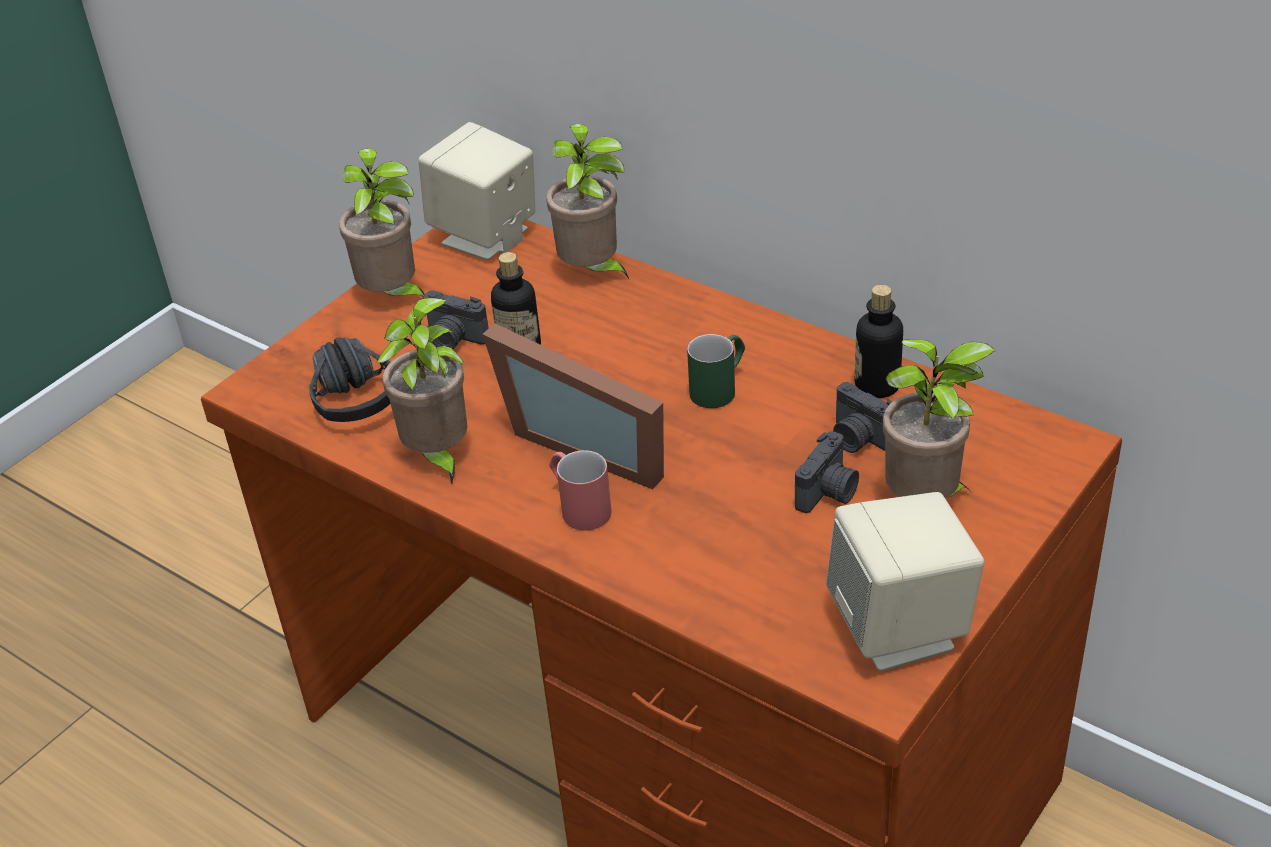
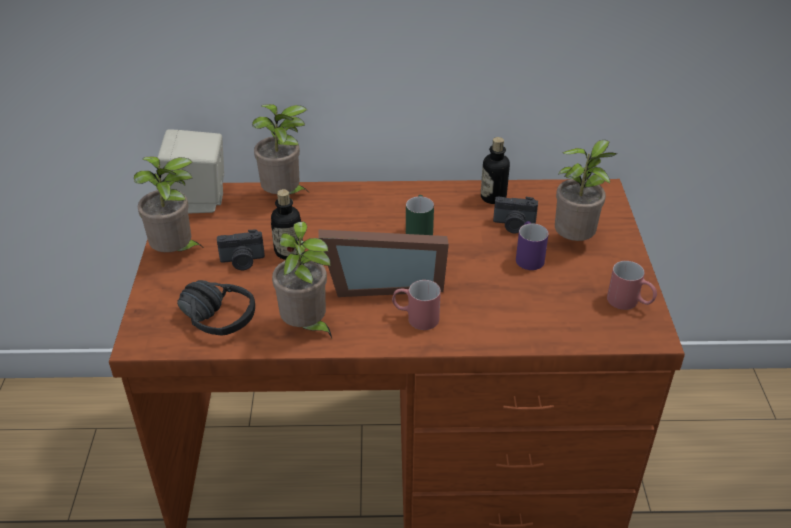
camera: 40 degrees left, 0 degrees up
(829, 493) = (528, 256): camera -> purple mug
(900, 629) = (629, 303): beige speaker -> red mug

